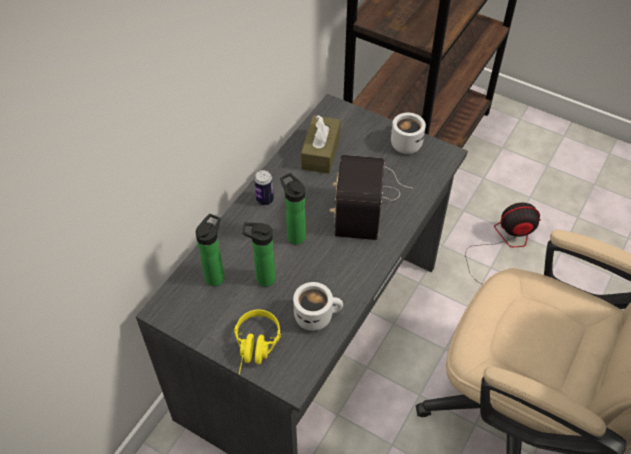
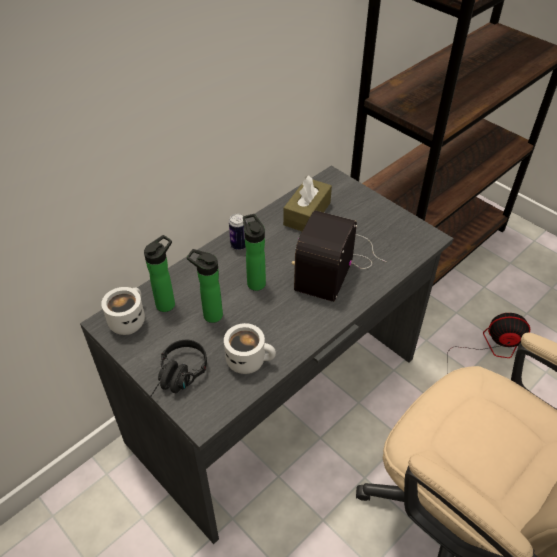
camera: 15 degrees right, 5 degrees down
(256, 348) = (179, 378): yellow headphones -> black headphones
(404, 142) = (392, 219): white mug -> white mug (127, 320)

